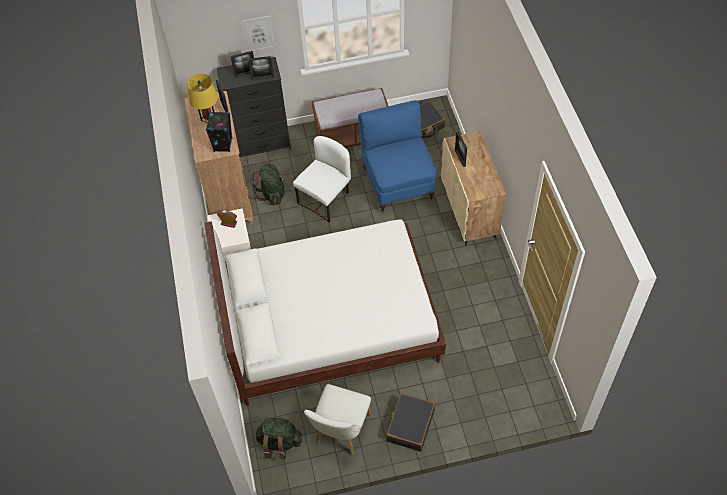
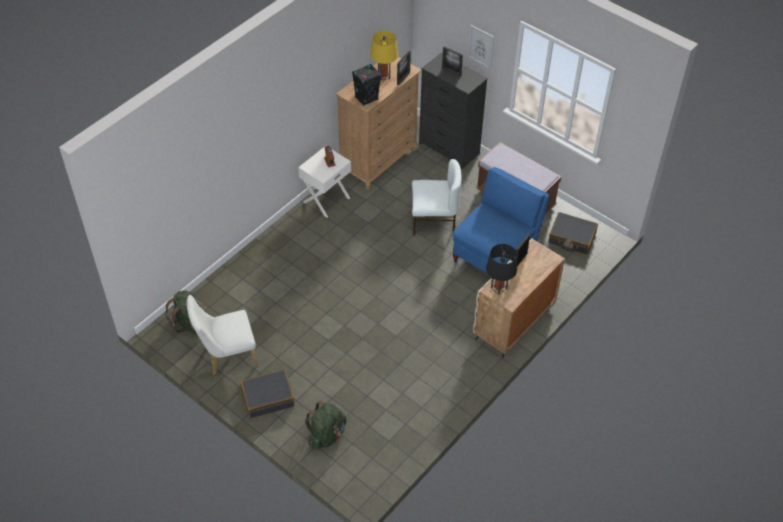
camera: 50 degrees right, 5 degrees down
(262, 78) = (457, 83): picture frame -> none
(272, 193) = (407, 184): green backpack -> green backpack (327, 435)
(329, 323) = (318, 291): white bed -> none
(475, 187) = (498, 288): none -> black table lamp

